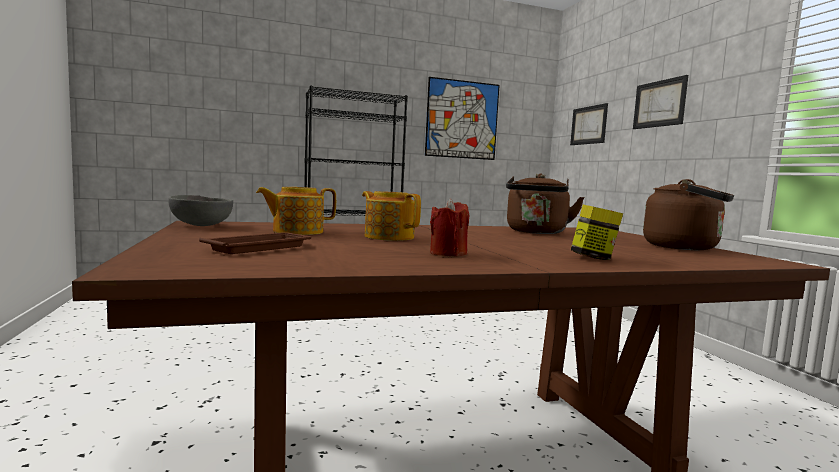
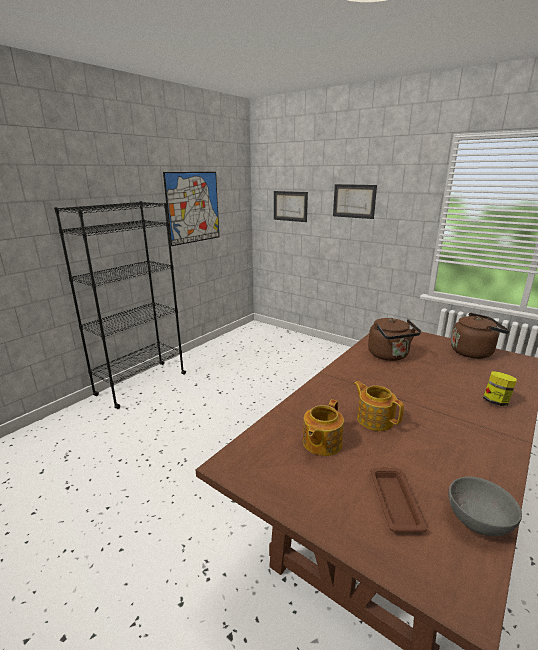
camera: 35 degrees left, 15 degrees up
(202, 225) = (247, 471): grey bowl -> grey bowl (476, 520)
(389, 237) = (374, 419): teapot -> teapot turned 45 degrees clockwise
(448, 253) = (457, 438): red candle -> none

